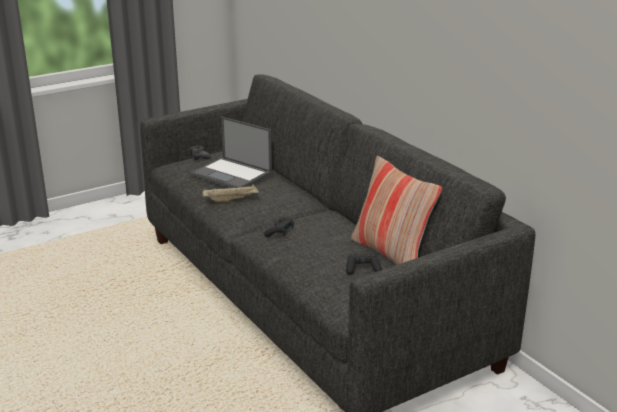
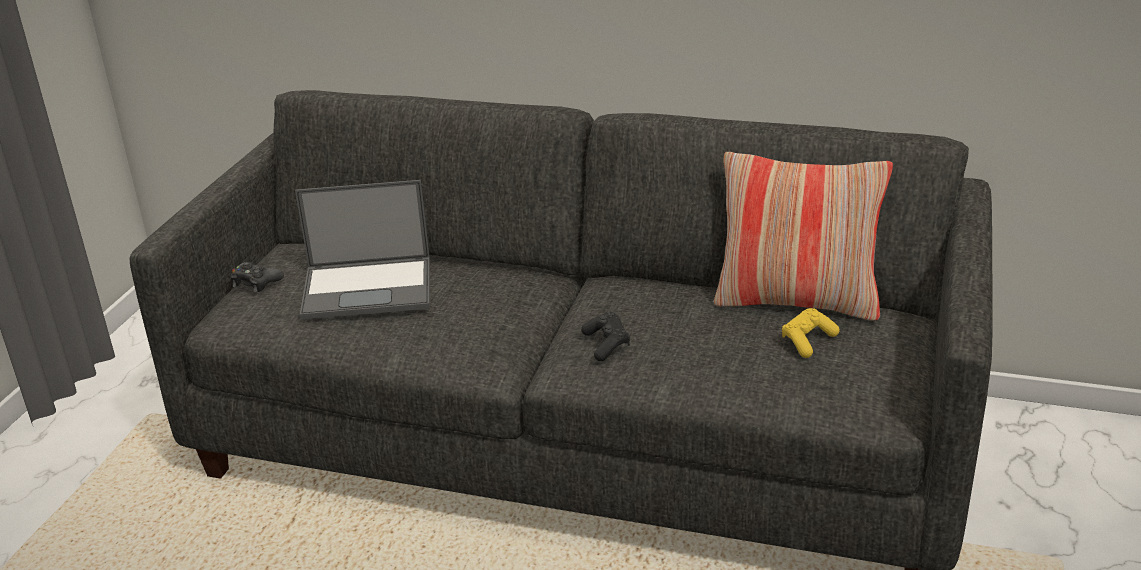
camera: 40 degrees left, 5 degrees up
(231, 200) = (435, 331): beige tray -> none
(362, 269) = (807, 341): black game controller -> yellow game controller

